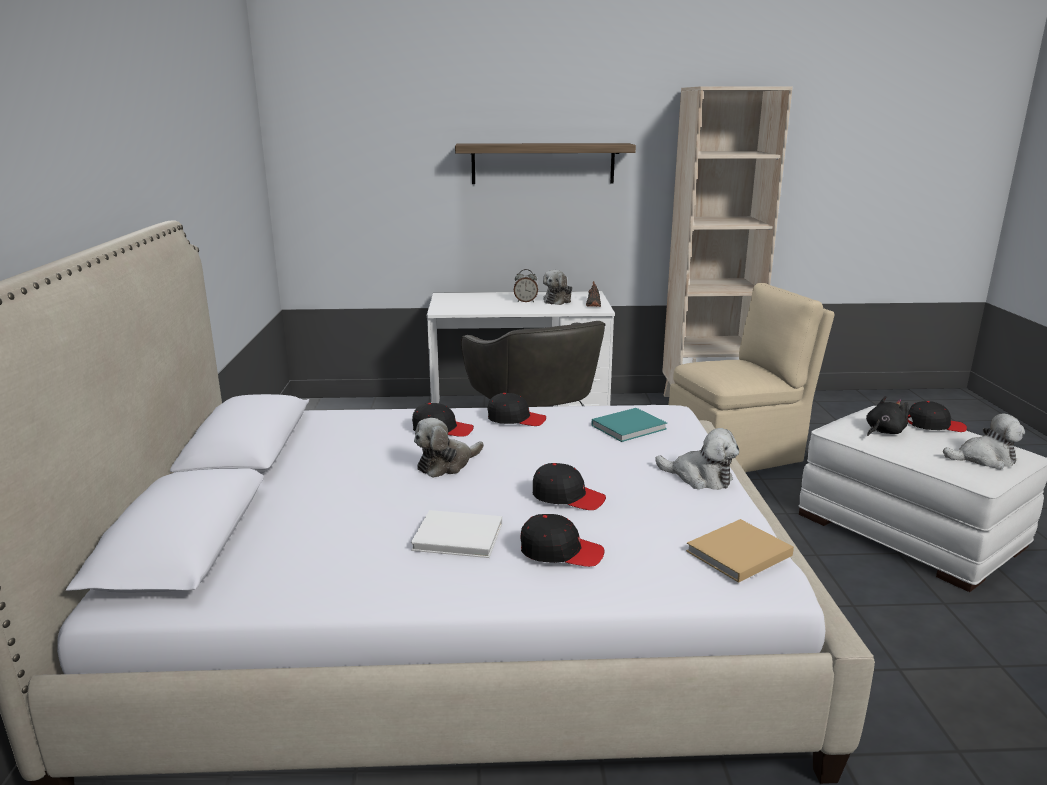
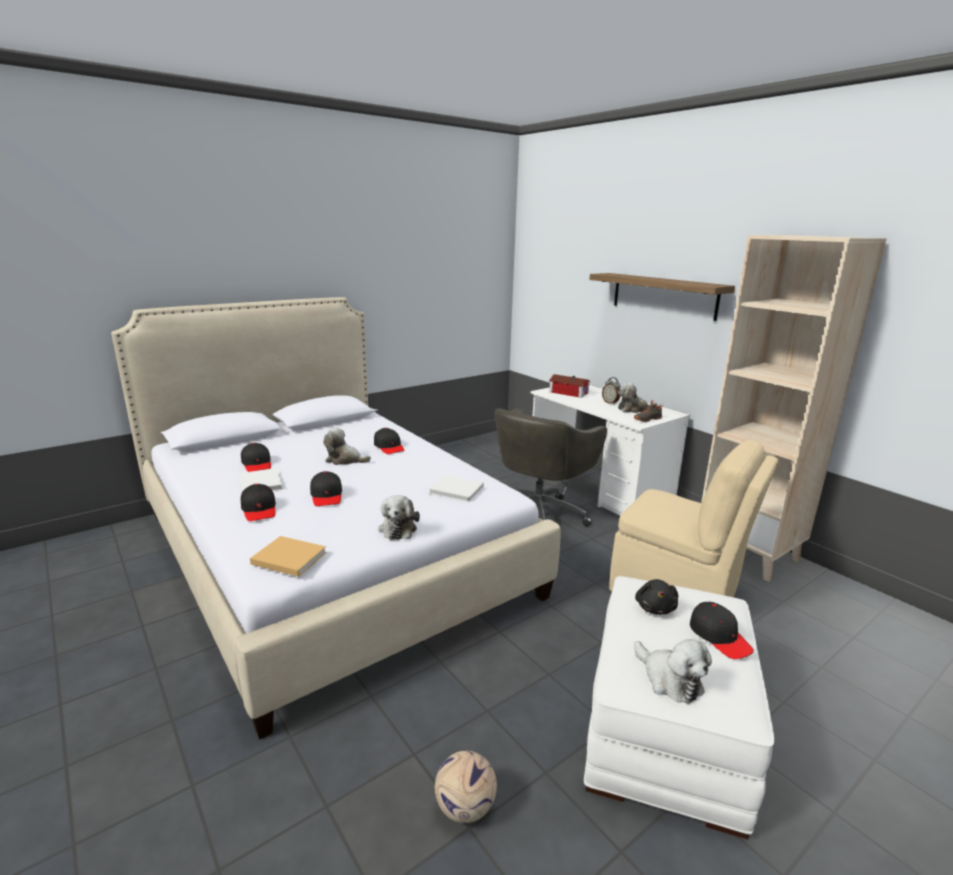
camera: 55 degrees right, 0 degrees up
(462, 304) = (568, 392): none -> toy house
(516, 419) = (428, 459): black cap -> black cap (257, 464)
(630, 427) = (458, 490): turquoise book -> white book
(883, 431) = (655, 607): black plush toy -> black plush toy turned 75 degrees clockwise
(977, 660) = (464, 808): none -> football

